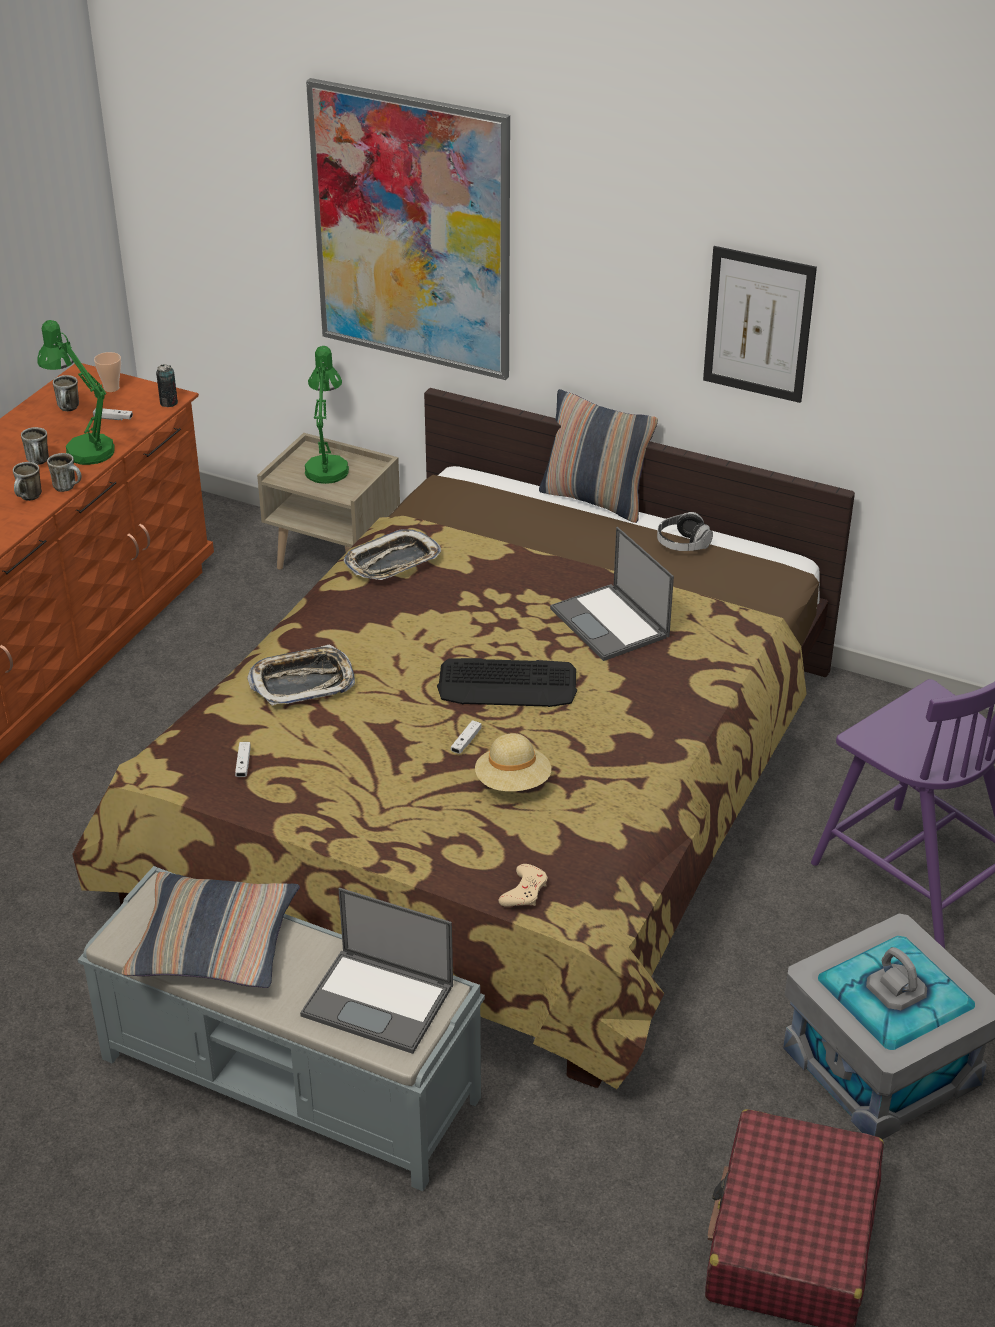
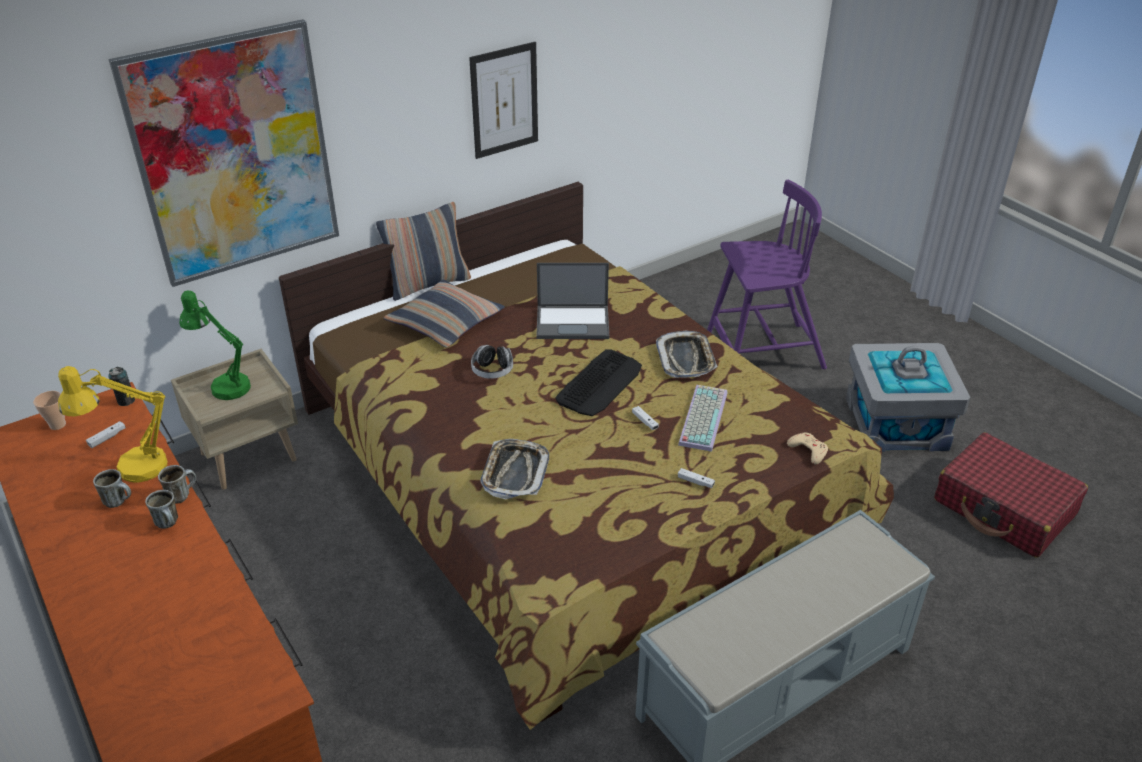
camera: 60 degrees left, 0 degrees up
(69, 409) = (56, 459): mug -> none
(84, 448) = (131, 468): green table lamp -> yellow table lamp
(214, 944) = (751, 626): pillow -> pillow (445, 323)
(243, 764) = (585, 535): white game controller -> white game controller (695, 482)
(380, 1000) = (854, 560): laptop -> none
(393, 562) = (414, 384): tray -> tray (686, 359)
(513, 783) = (701, 417): beige hat -> keyboard
(682, 544) = (512, 271): headphones -> headphones (492, 371)

